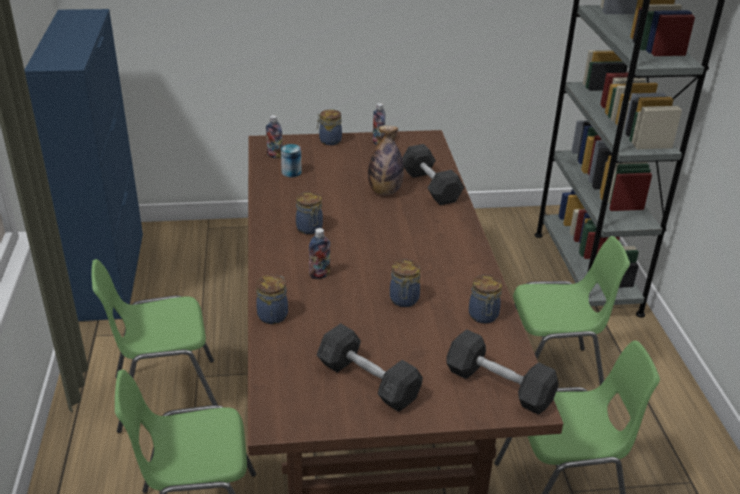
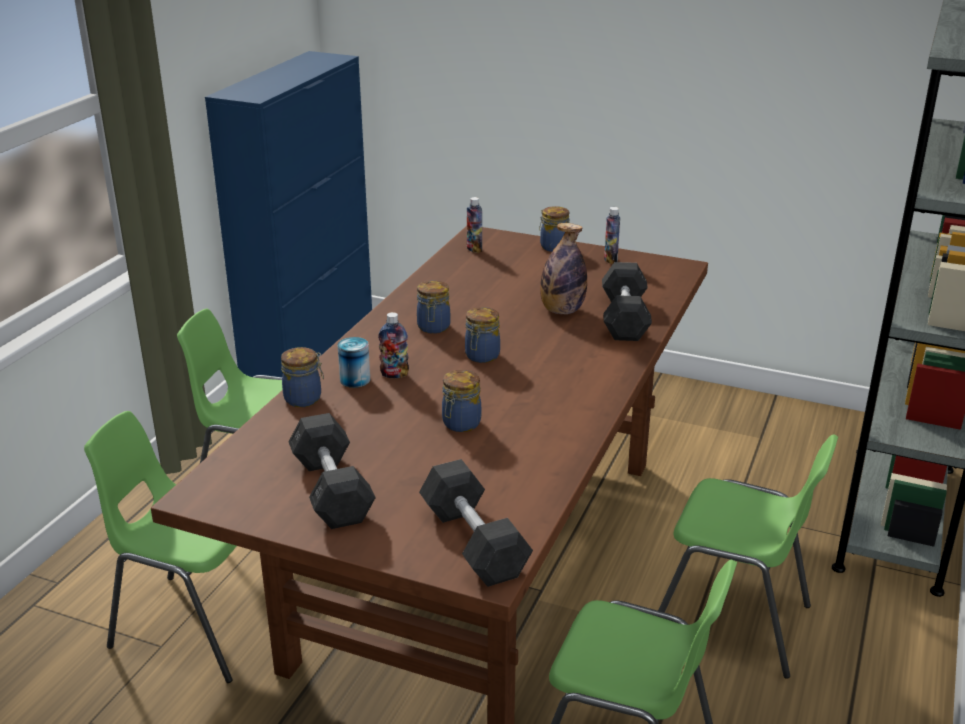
camera: 30 degrees right, 5 degrees down
(291, 172) = (474, 269): can -> can (355, 380)
(483, 316) = (536, 467): jar -> jar (481, 356)

